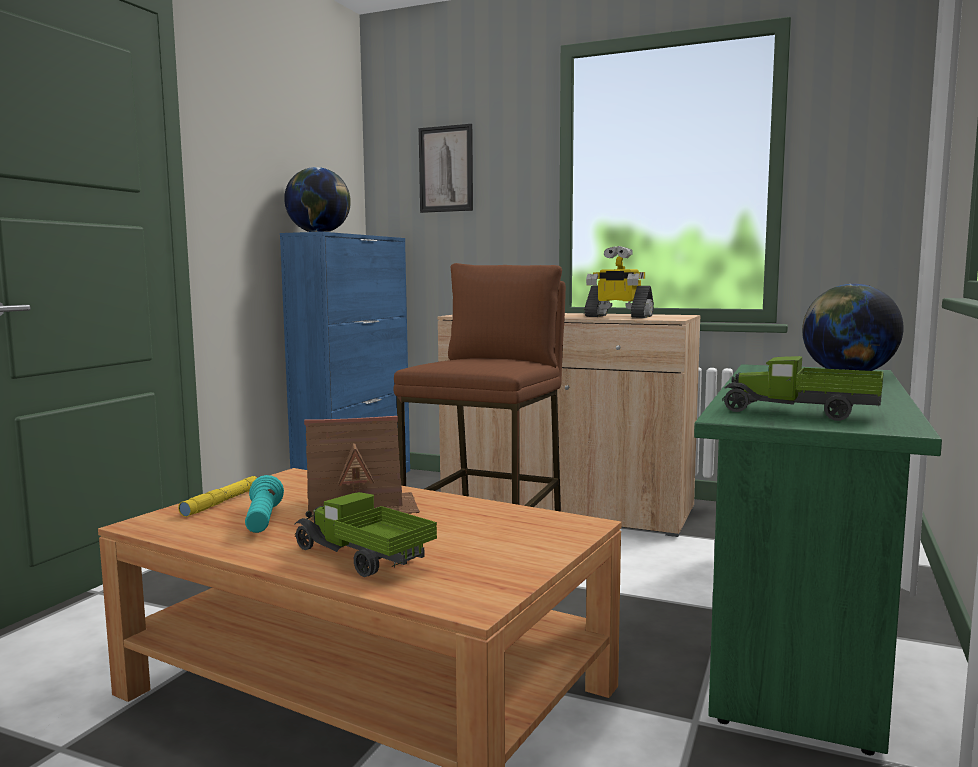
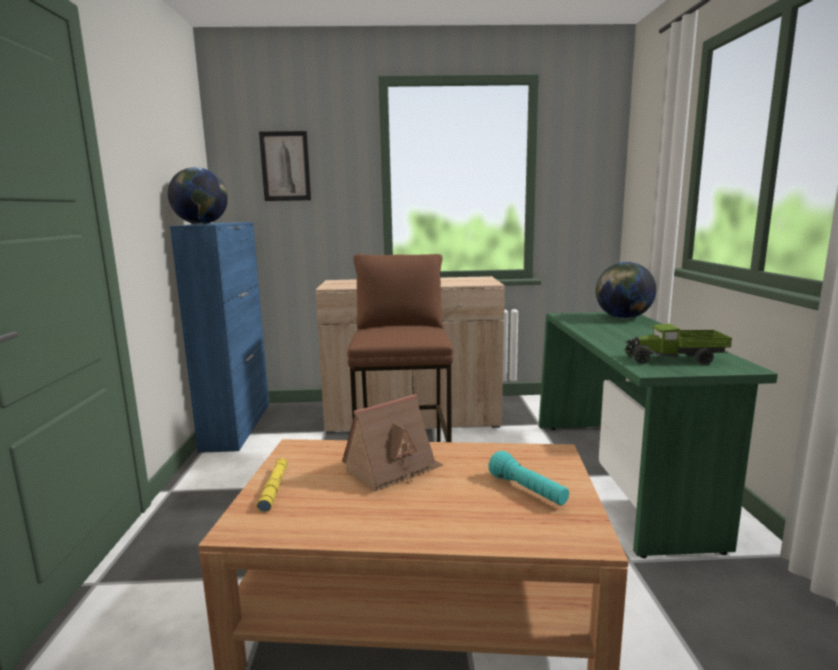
camera: 25 degrees left, 5 degrees up
(263, 521) = (338, 501): turquoise flashlight -> turquoise flashlight (527, 491)
(362, 558) = (464, 519): toy truck -> none
(618, 316) = (448, 282): toy robot -> none

